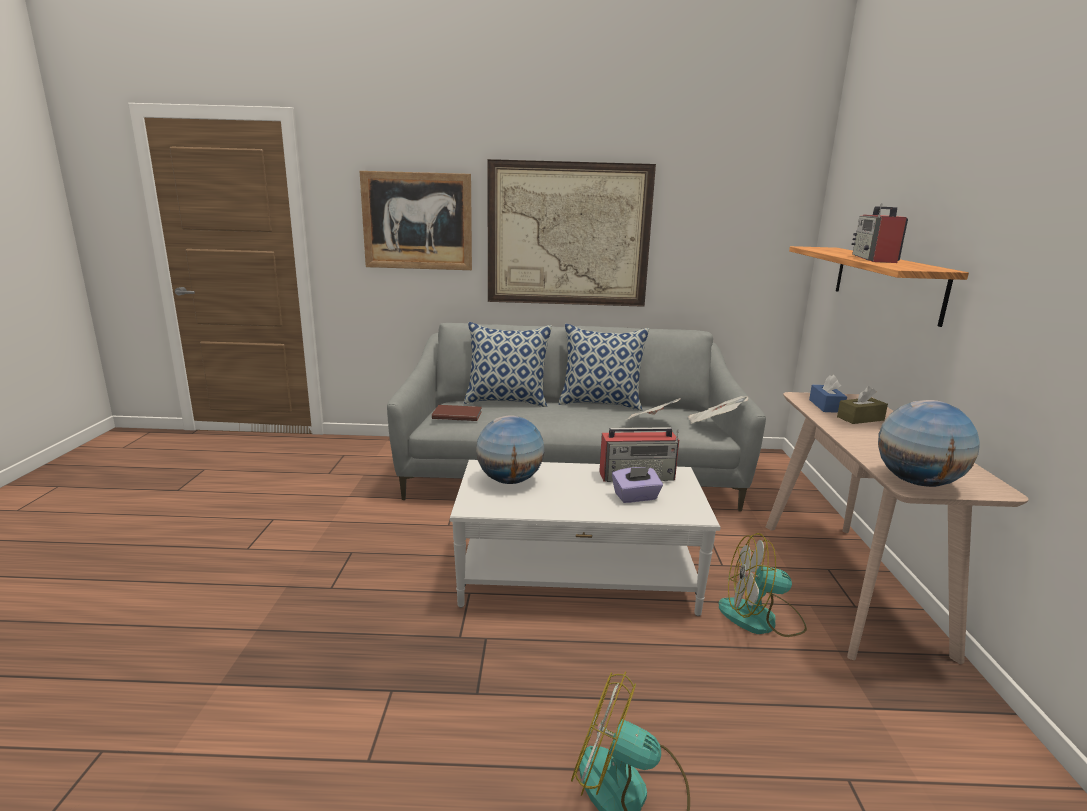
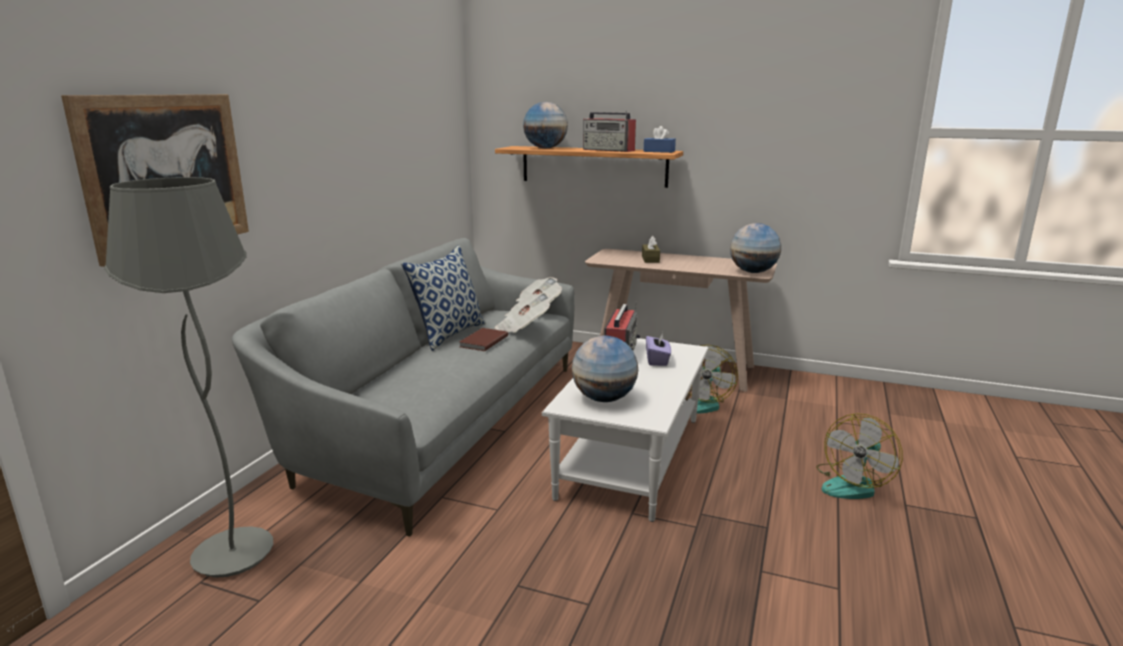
camera: 70 degrees left, 0 degrees up
(369, 455) = (233, 555): none -> grey floor lamp
(457, 414) = (412, 401): brown book -> brown book (482, 341)
(507, 401) = (391, 372): pillow -> none
(568, 235) = (328, 164): picture -> none
(826, 406) = (622, 260): blue tissue box -> blue tissue box (659, 151)
(833, 251) = (545, 148): none -> globe

